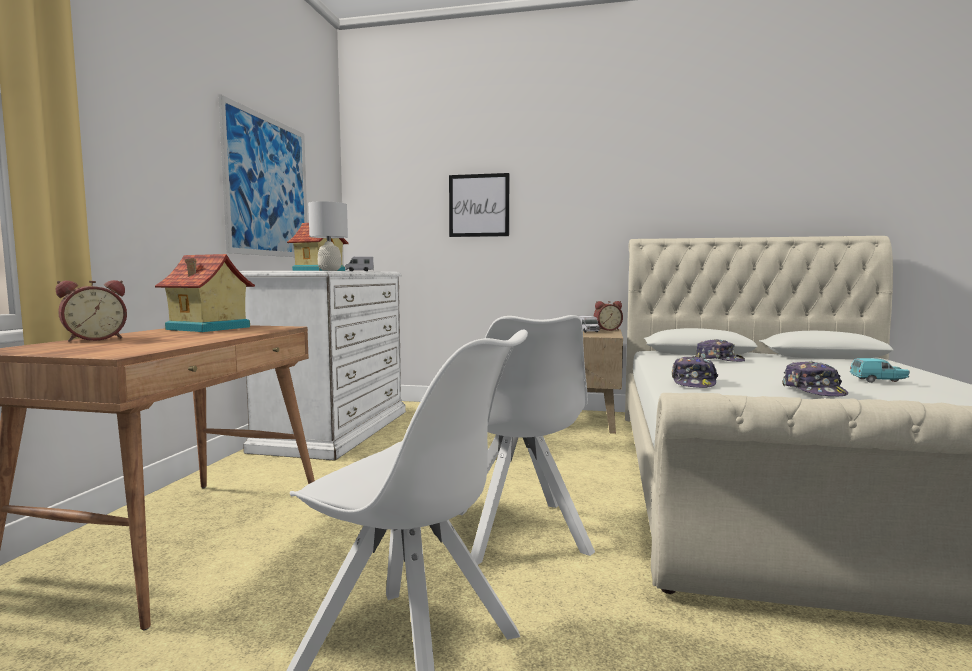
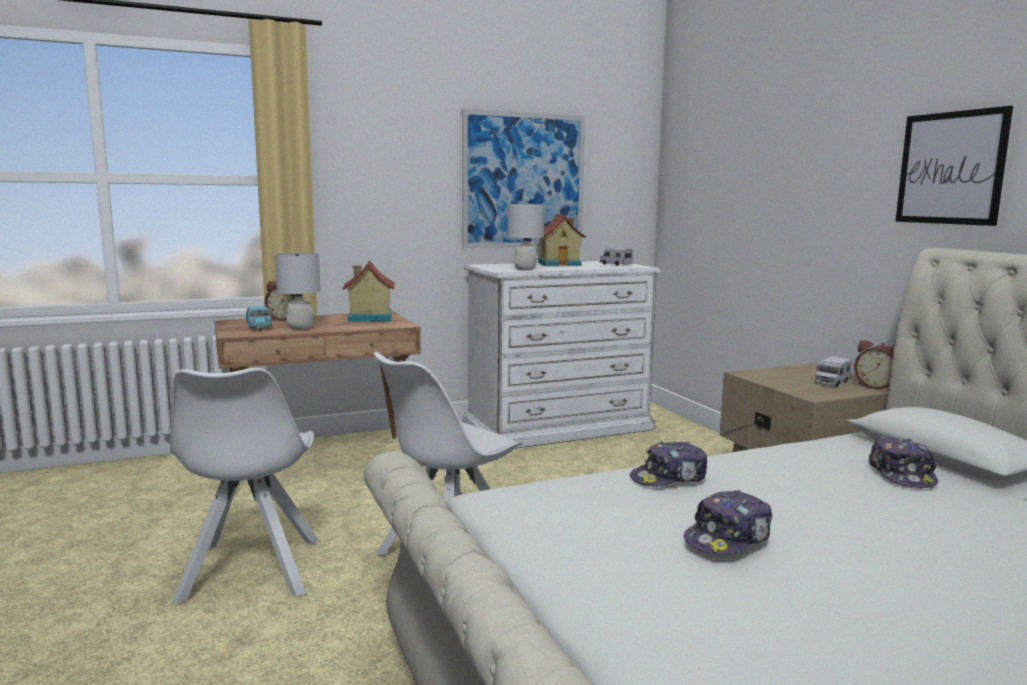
camera: 55 degrees right, 5 degrees up
(178, 340) = (300, 328): none -> grey table lamp
(479, 205) = (769, 185): picture -> picture (950, 168)
(878, 381) = (937, 583): turquoise toy car -> turquoise toy car (259, 328)

